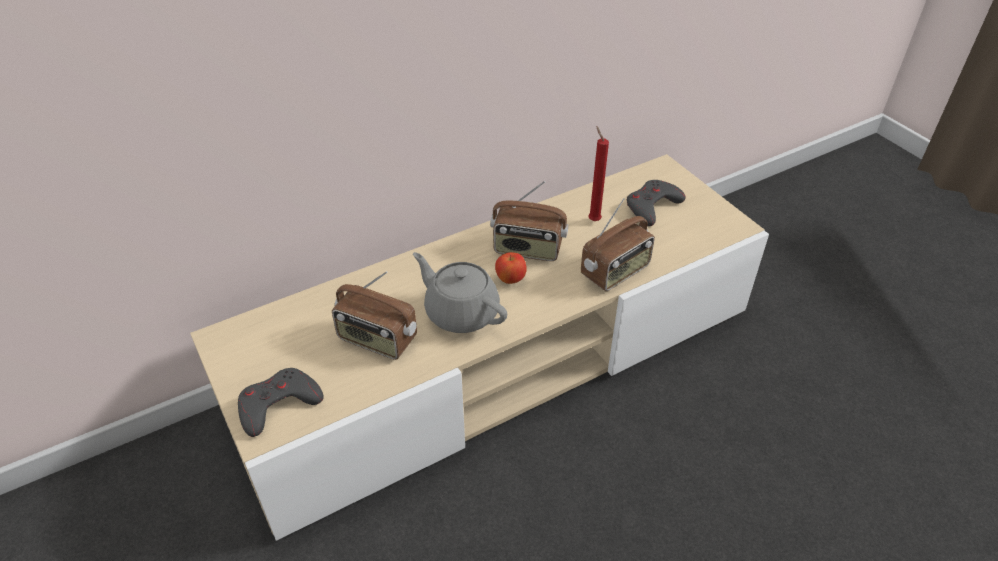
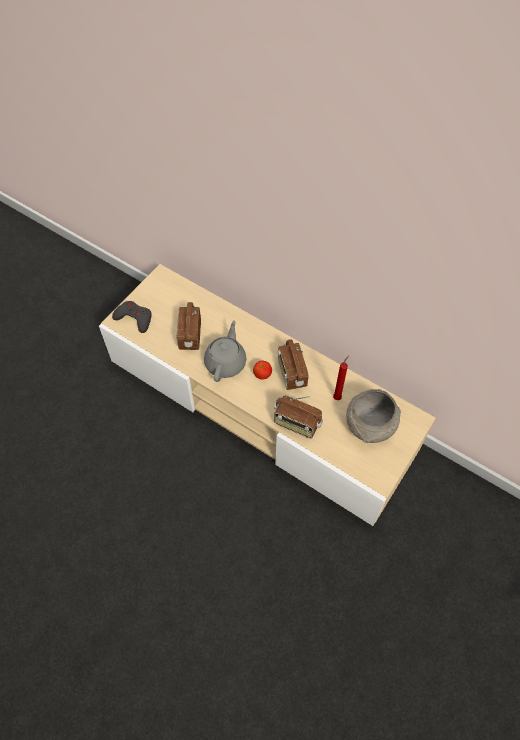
camera: 65 degrees right, 15 degrees up
(652, 206) = (370, 425): grey game controller -> grey bowl

